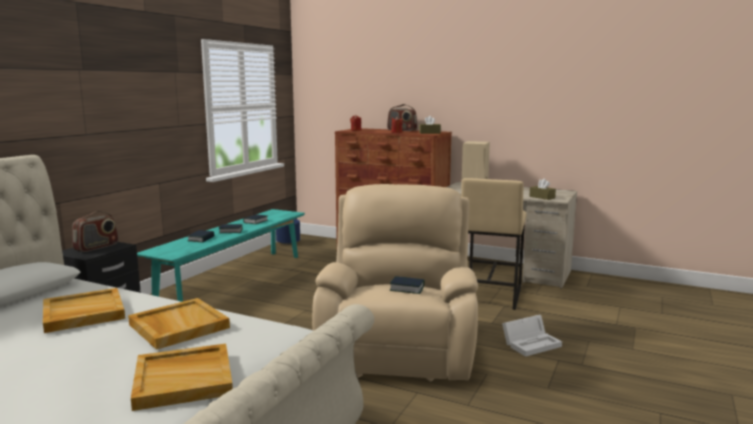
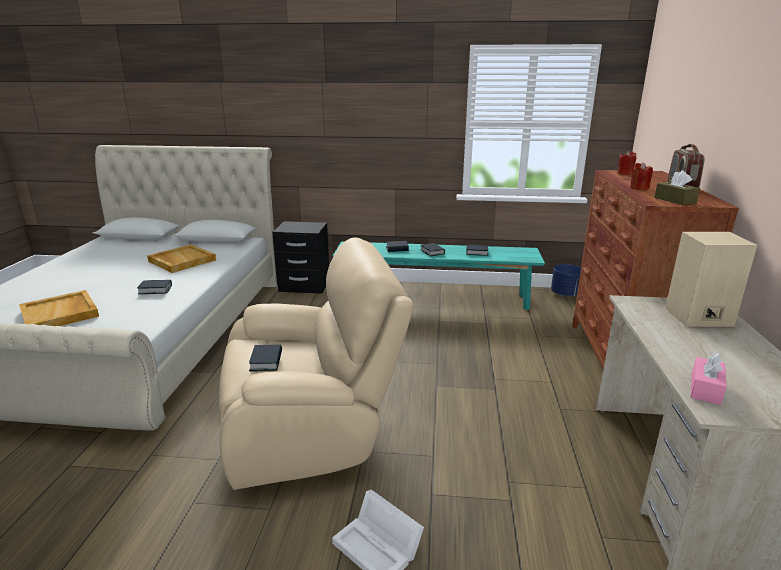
camera: 70 degrees right, 10 degrees up
(96, 247) = (304, 226): radio -> none
(178, 326) = (155, 290): beige tray -> book
(490, 294) = (546, 479): beige stool -> none
(542, 197) = (705, 389): brown tissue box -> pink tissue box

